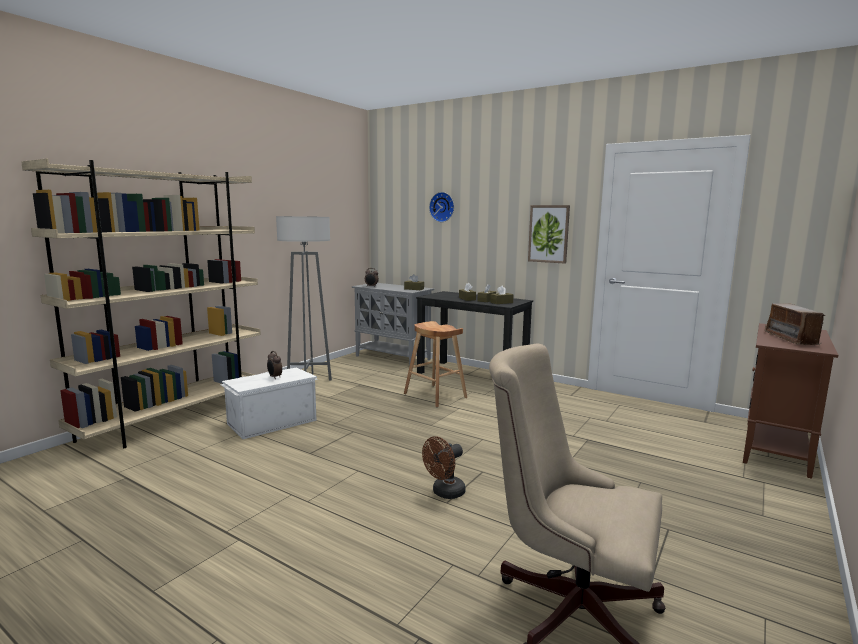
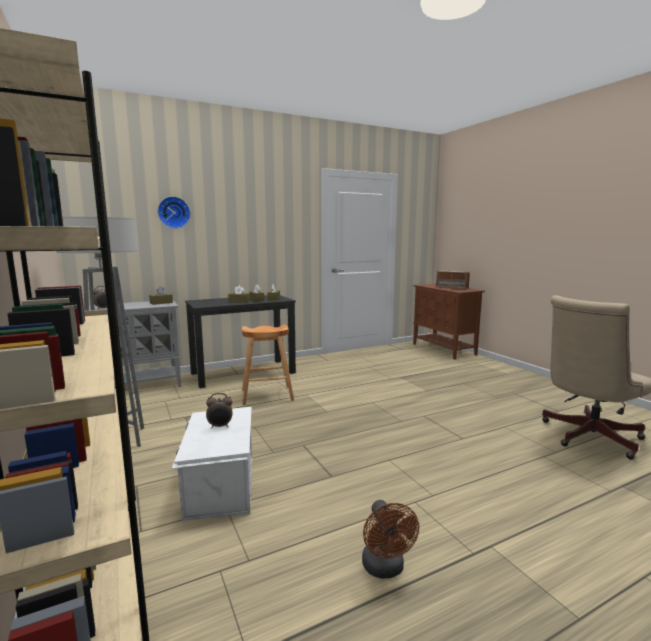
camera: 60 degrees left, 0 degrees up
(445, 493) = (449, 435): brown fan -> brown fan (385, 569)
(548, 234) = (285, 237): picture -> none

